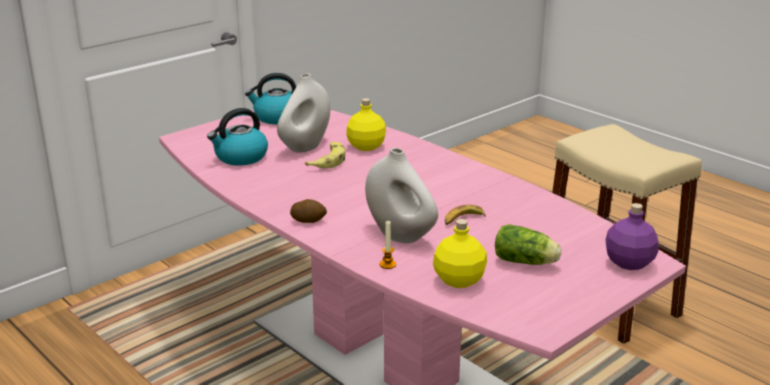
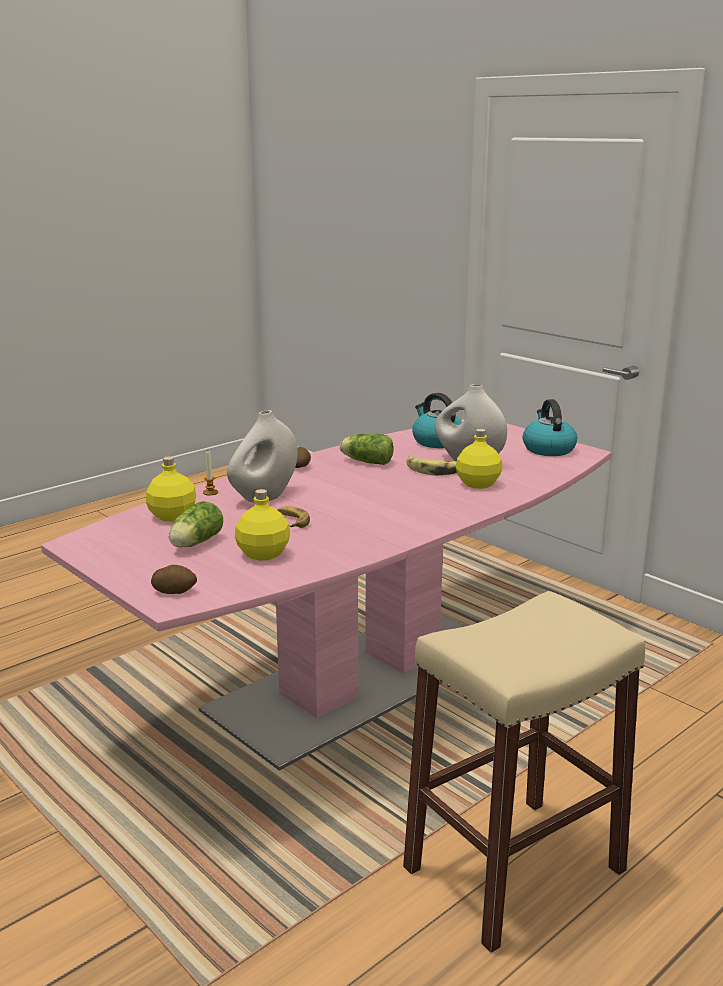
camera: 90 degrees right, 5 degrees down
(297, 189) = (366, 461): none -> lettuce
(540, 229) = (264, 554): none -> yellow bottle
(629, 262) = (174, 591): purple bottle -> potato

